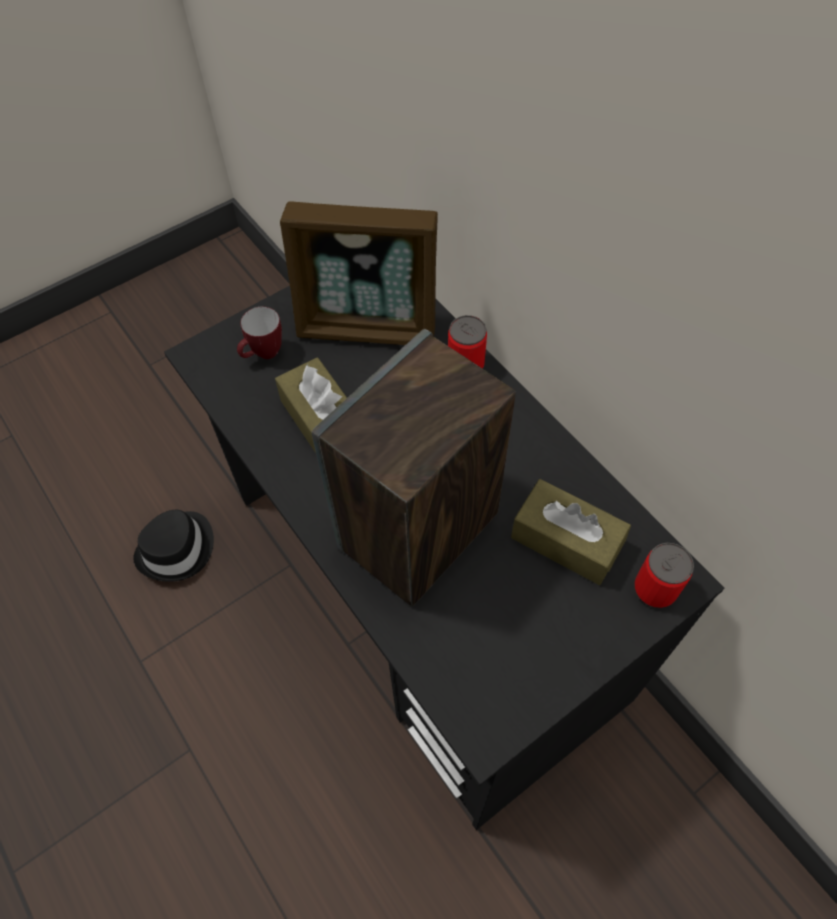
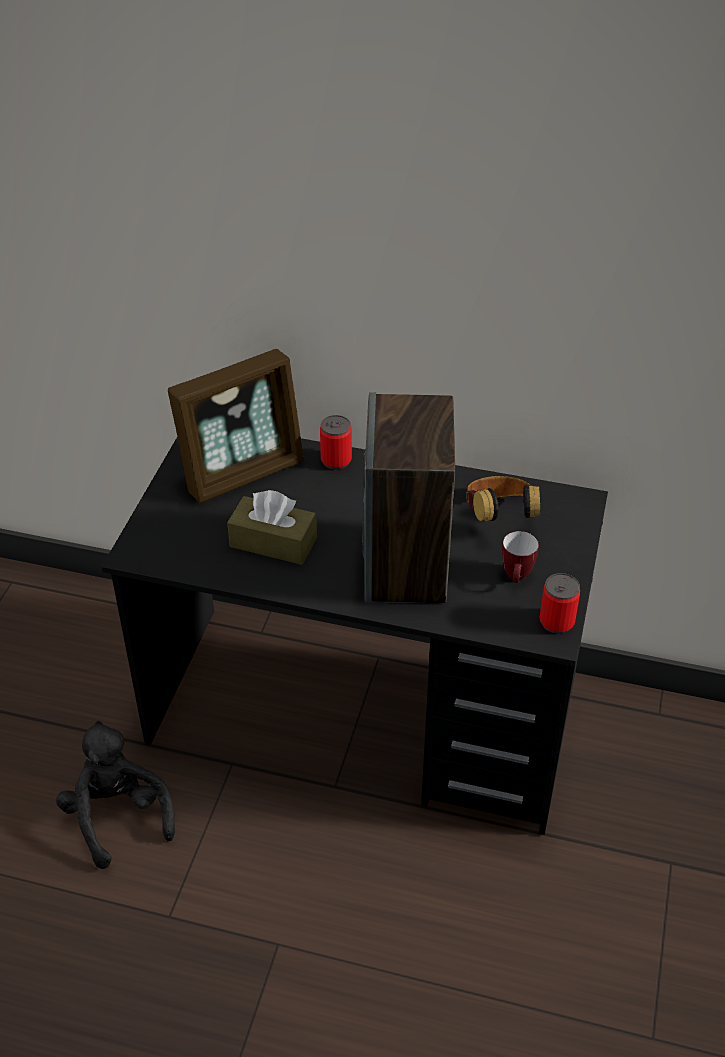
camera: 40 degrees left, 15 degrees down
(177, 549) = (118, 816): black hat -> black plush toy
(264, 355) = (184, 528): mug -> mug (517, 578)
(566, 541) = (499, 518): brown tissue box -> headphones
(655, 589) = (572, 513): can -> can (556, 622)

